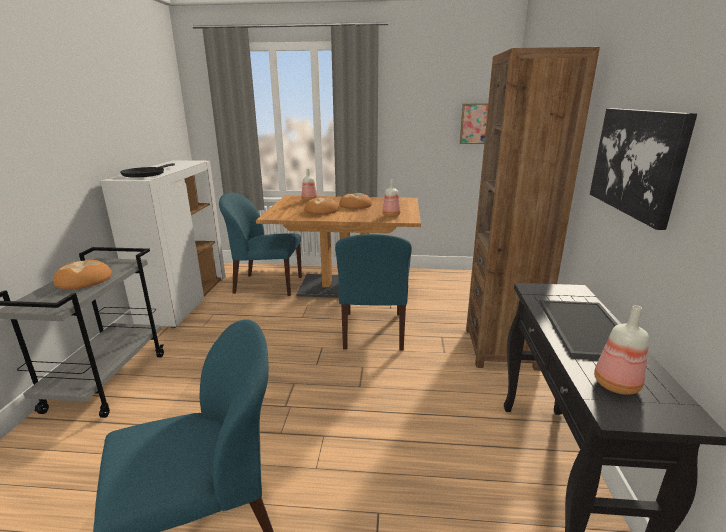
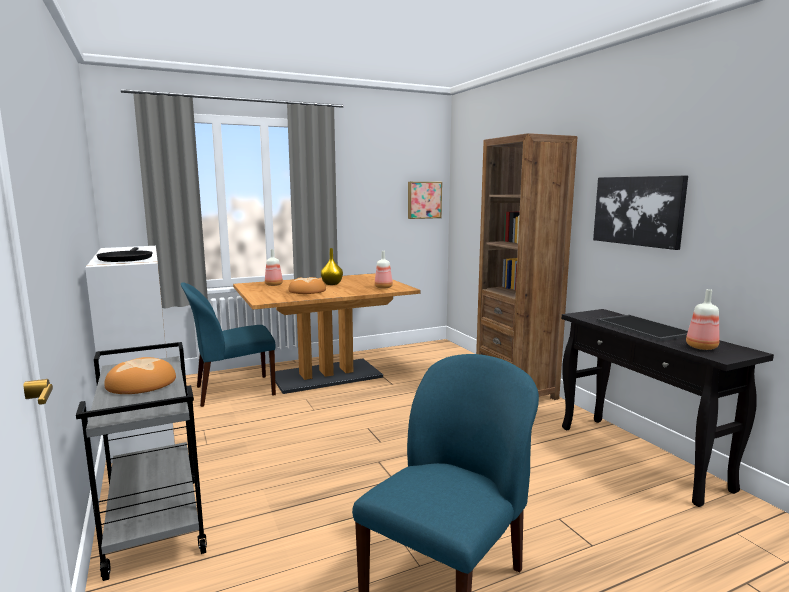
camera: 30 degrees left, 10 degrees down
(355, 205) = (331, 284): bread -> yellow vase
(373, 332) = (400, 405): blue chair -> none

